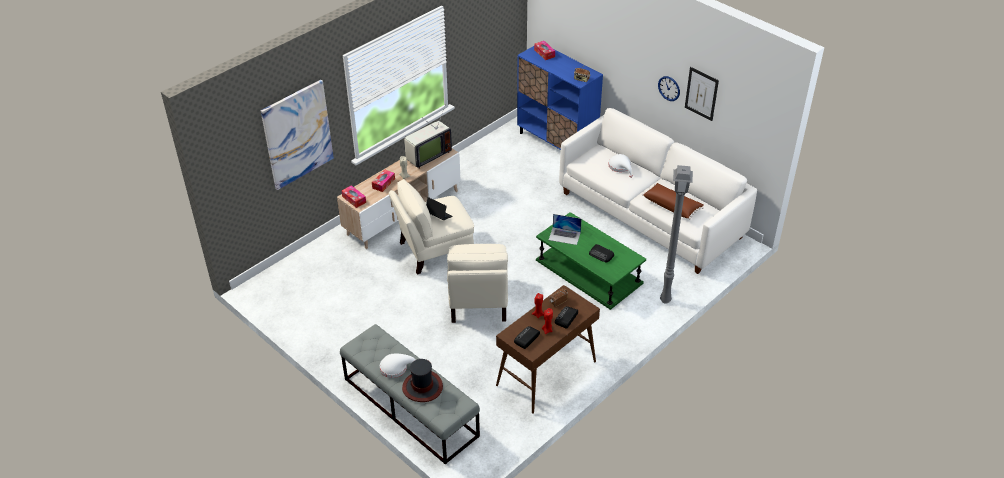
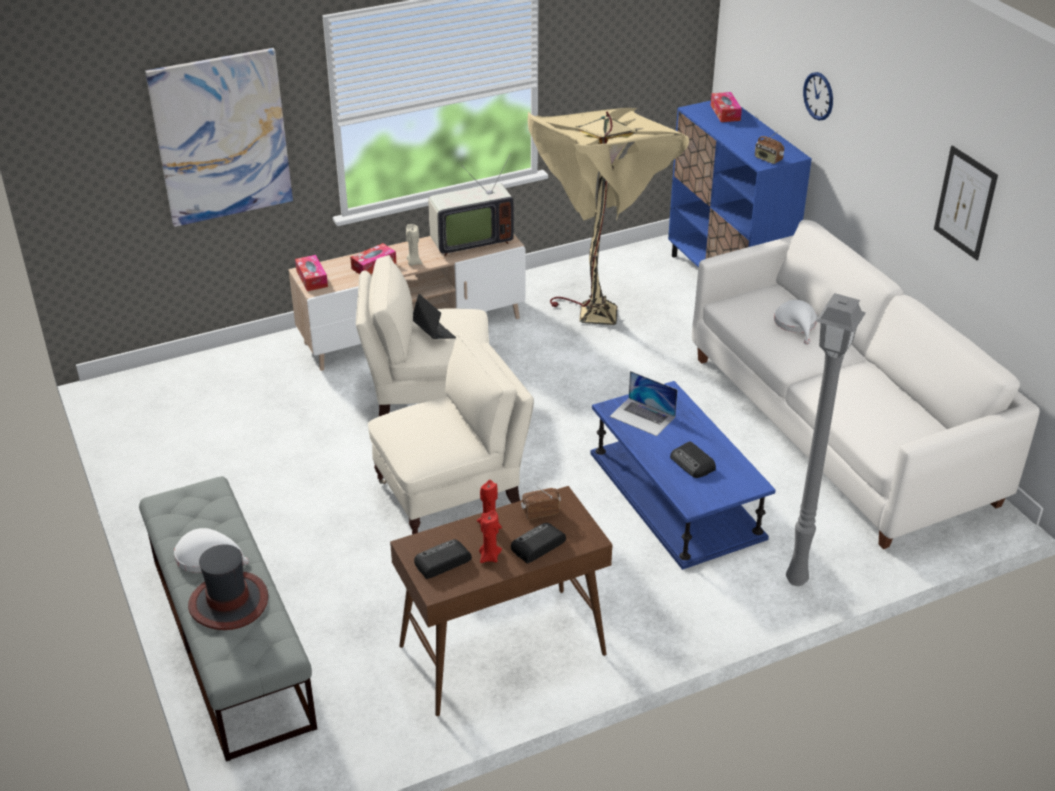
camera: 20 degrees right, 5 degrees down
(478, 301) = (453, 494): beige armchair -> beige armchair turned 135 degrees counterclockwise
(497, 174) = (599, 308): none -> beige floor lamp
(589, 272) = (676, 495): green coffee table -> blue coffee table
(669, 88) = (912, 190): wall clock -> wall clock (818, 96)
(672, 206) = (862, 407): brown pillow -> none

